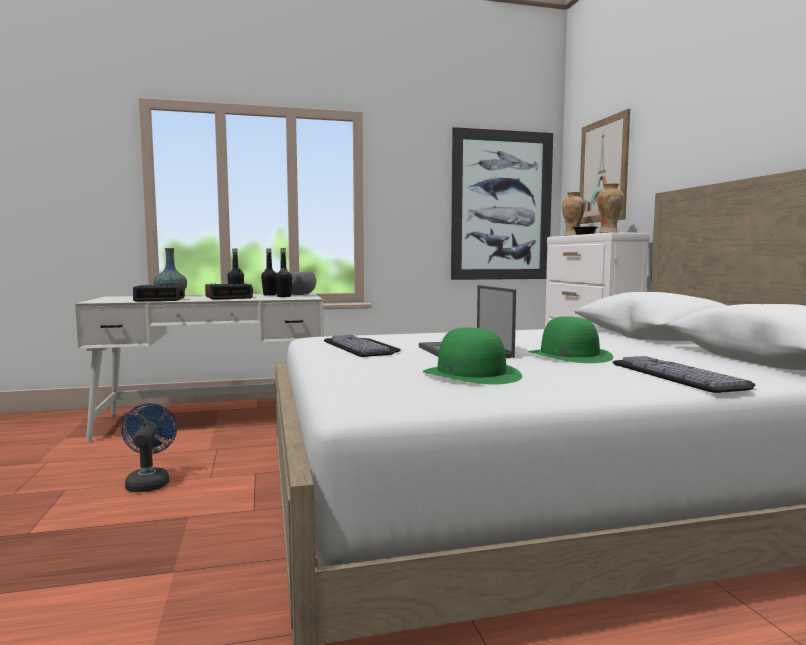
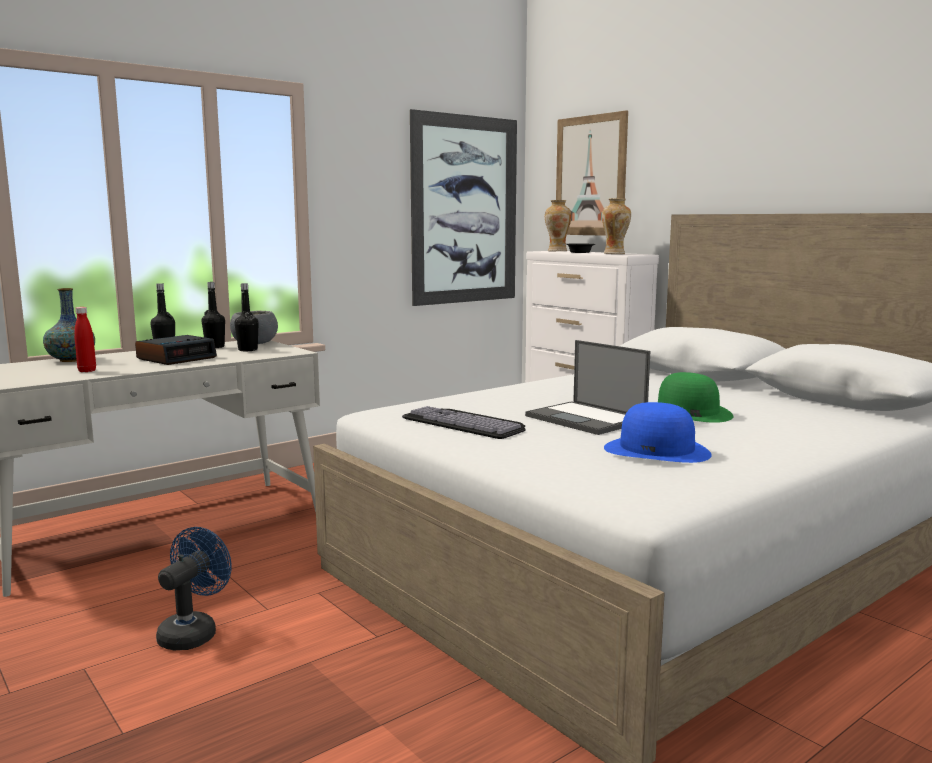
camera: 25 degrees left, 5 degrees up
(149, 482) = (193, 632): blue fan -> blue fan turned 60 degrees clockwise
(160, 299) = (87, 371): alarm clock -> red bottle
(472, 374) = (657, 450): green hat -> blue hat
(684, 375) = (817, 428): keyboard -> none

